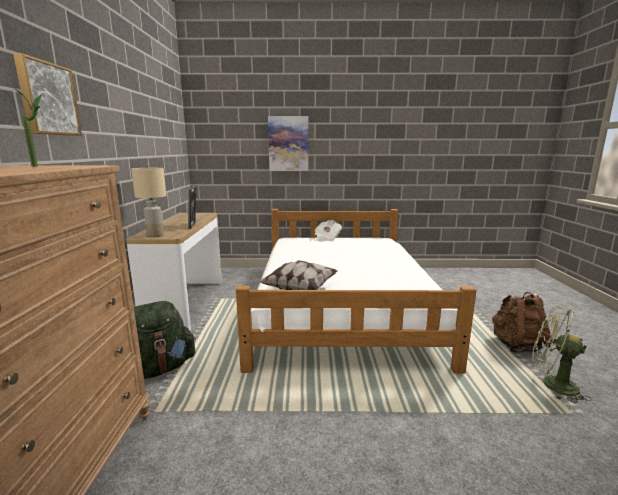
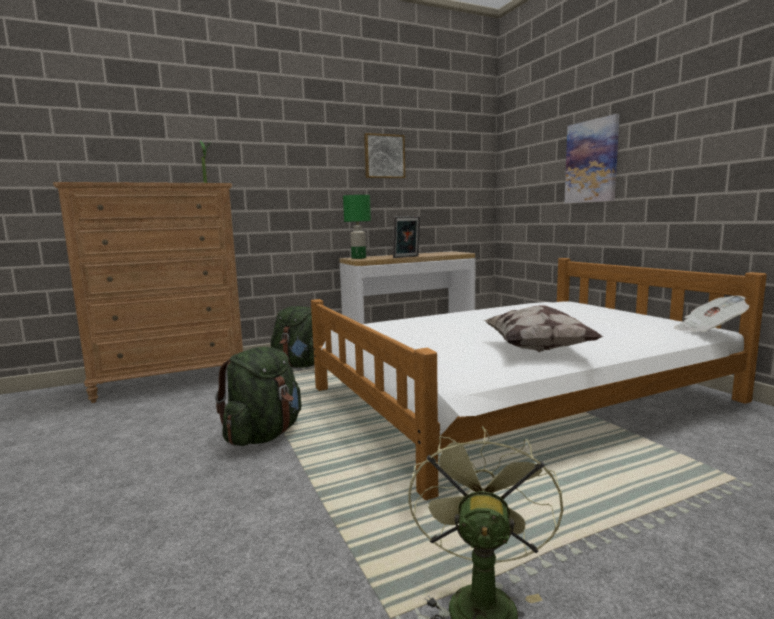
camera: 65 degrees right, 5 degrees down
(47, 99) = (267, 145): picture -> picture (384, 156)
(154, 235) = (358, 258): beige table lamp -> green table lamp
(299, 289) = (391, 328): pillow -> pillow (538, 349)
(326, 238) = (607, 309): newspaper -> newspaper (708, 330)
(330, 424) = (264, 435): none -> green backpack
(516, 345) = (603, 556): brown backpack -> none

